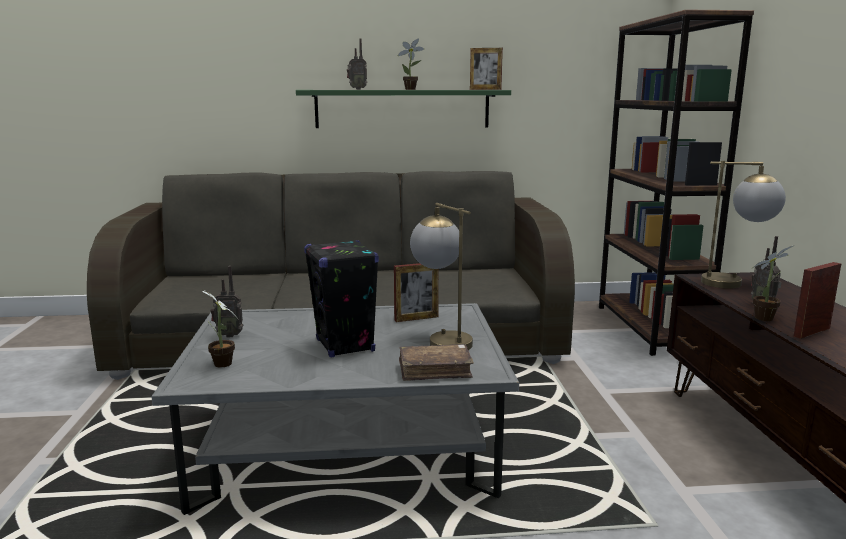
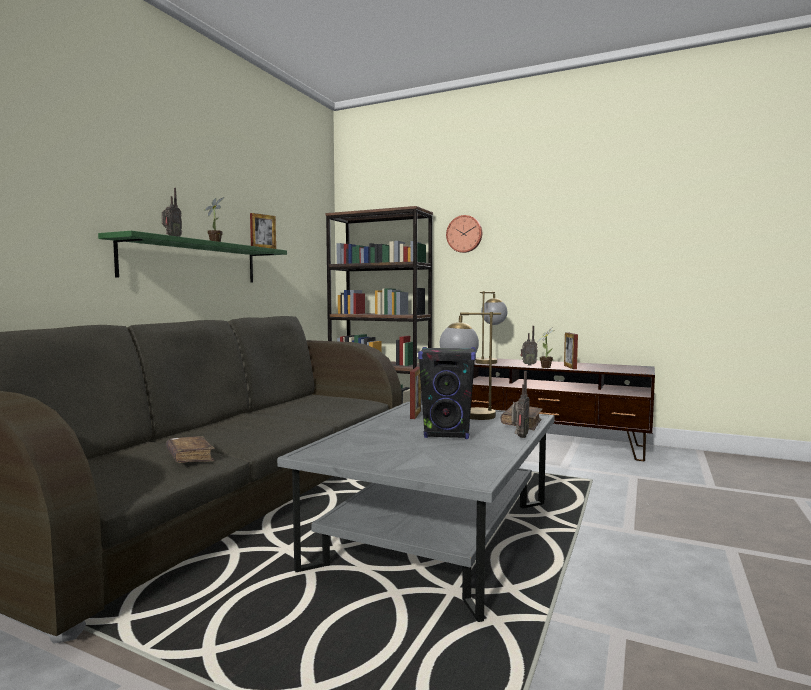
camera: 60 degrees left, 10 degrees down
(222, 365) = (443, 466): potted plant -> none
(229, 335) = (366, 458): radio -> radio (519, 437)
(249, 293) = (190, 457): none -> brown book
(790, 48) = (464, 234): none -> wall clock

